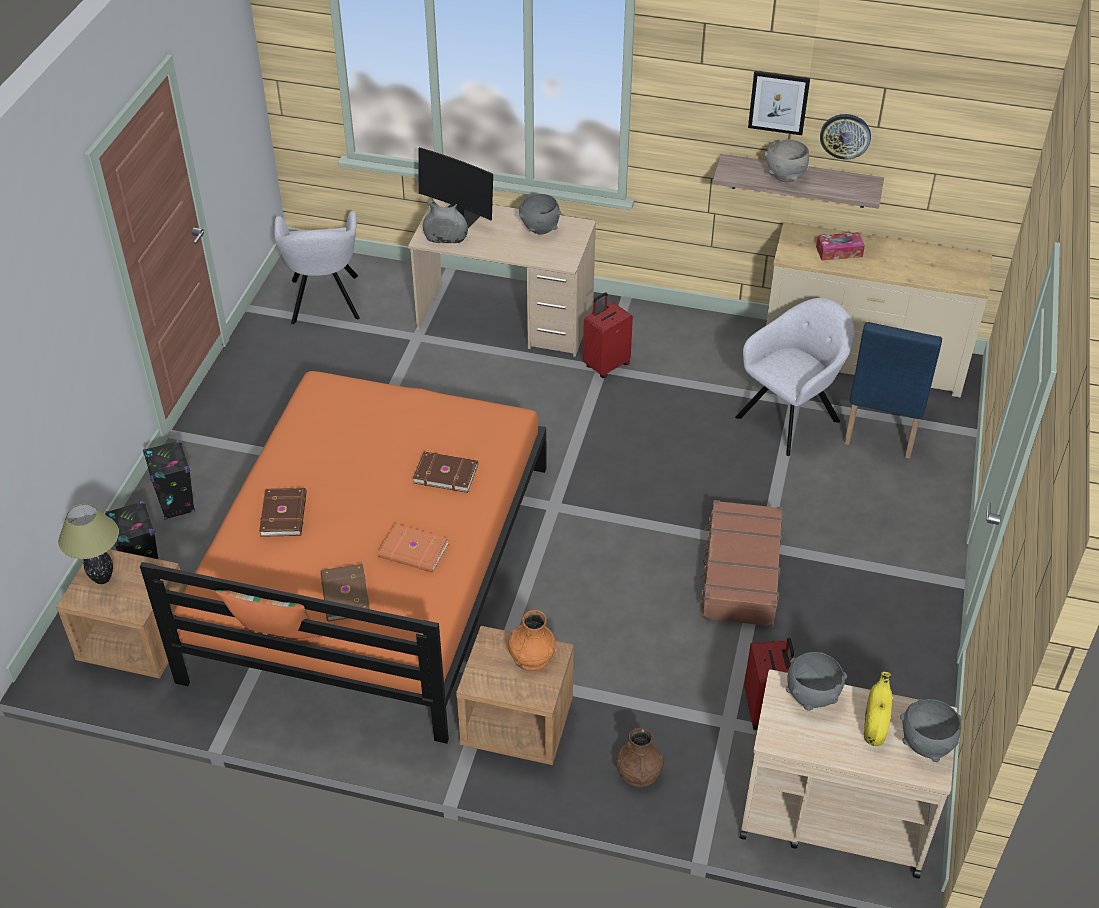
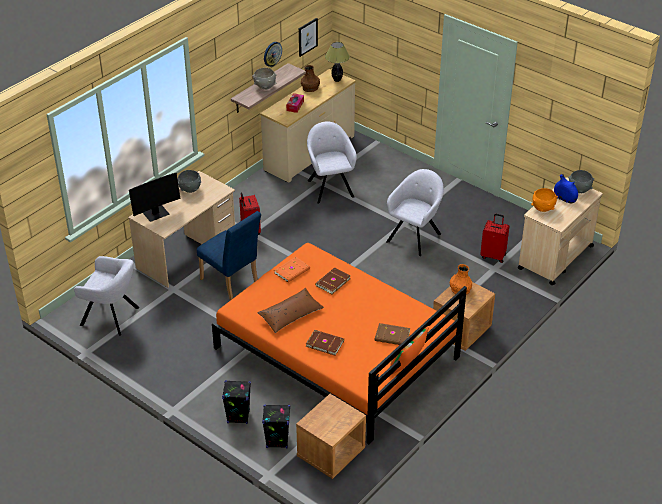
camera: 65 degrees left, 5 degrees down
(103, 578) = (323, 424): table lamp -> table lamp (337, 80)
(336, 452) = (290, 315): none -> brown pillow
(413, 551) = (378, 306): orange book -> orange book (292, 271)
(446, 239) = (170, 223): grey vase -> none
(639, 772) = (506, 302): brown vase -> brown vase (310, 88)
(740, 573) = (415, 236): brown suitcase -> grey armchair
(778, 102) = (247, 56): picture -> picture (307, 37)
(811, 696) = (543, 209): grey bowl -> orange bowl
(874, 725) = (564, 199): yellow vase -> blue vase
(881, 430) = (357, 165): blue chair -> blue chair (232, 283)

